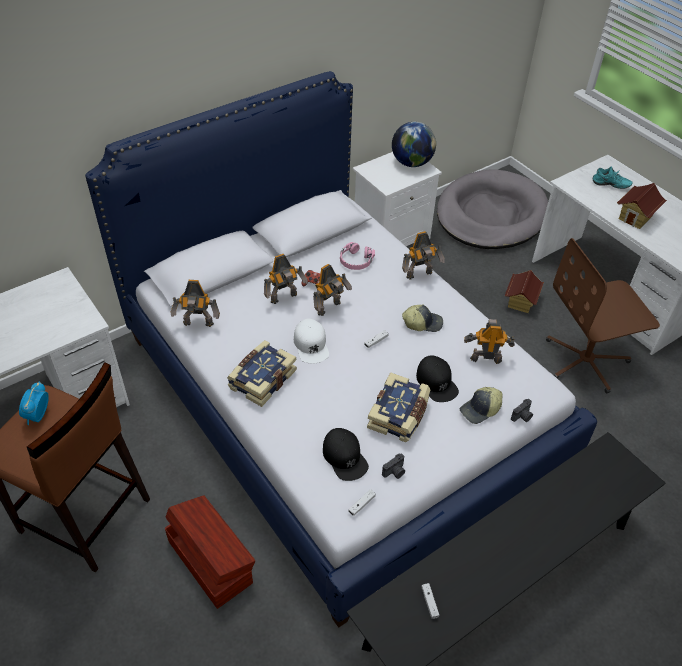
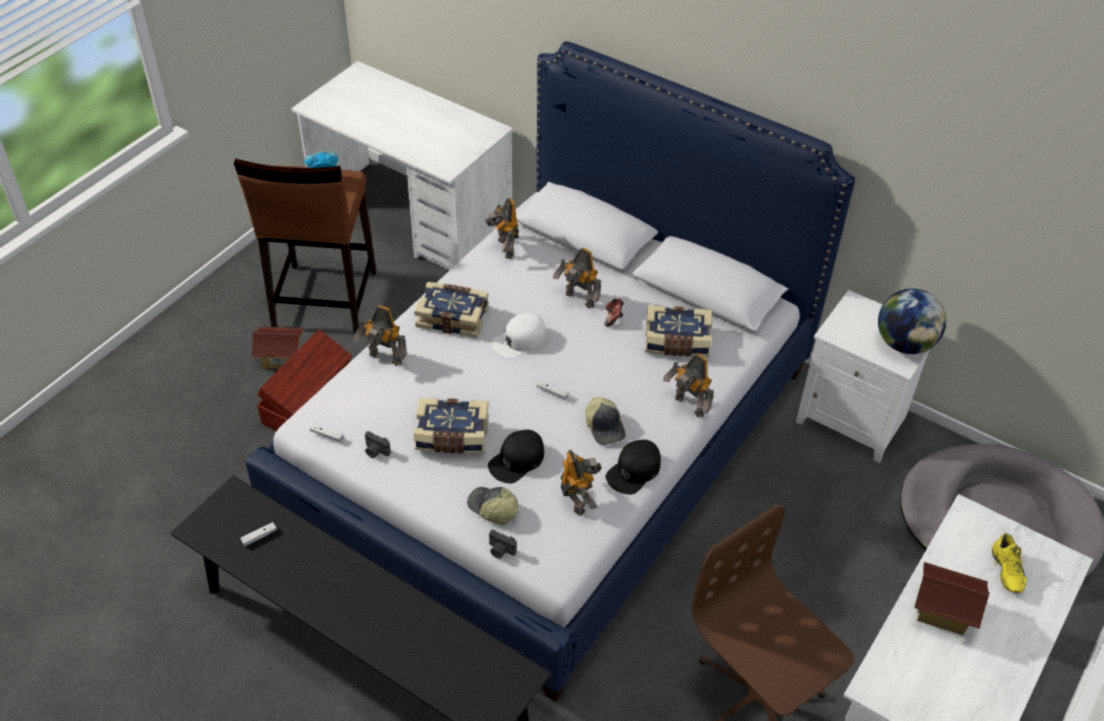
camera: 70 degrees right, 0 degrees up
(330, 308) = (583, 341): toy robot -> toy robot (384, 359)
(345, 457) = (377, 406): black cap -> black cap (634, 471)
(355, 261) = (677, 342): pink headphones -> book
(520, 302) = (827, 595): toy house -> toy house (281, 358)
(610, 185) = (1004, 571): turquoise shoe -> yellow shoe

